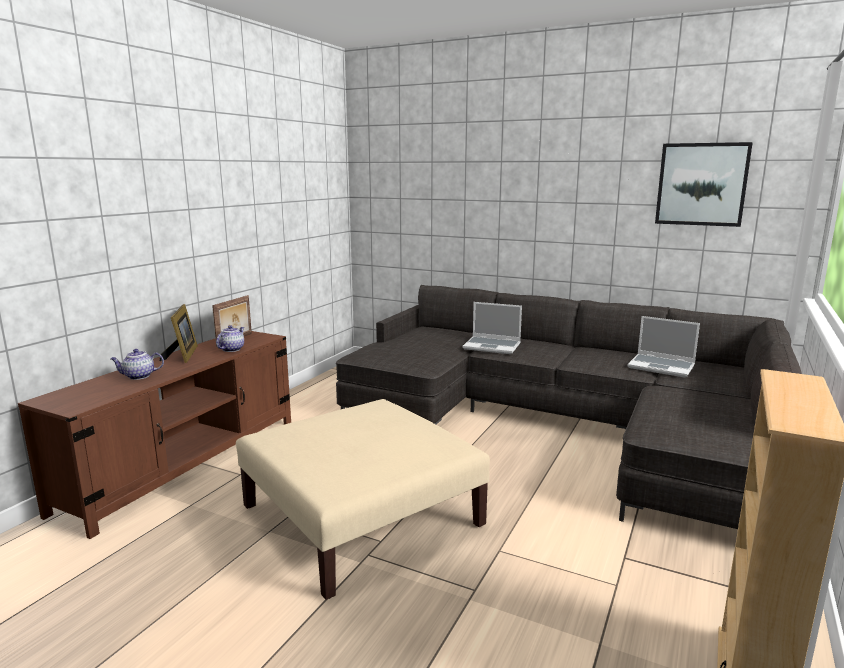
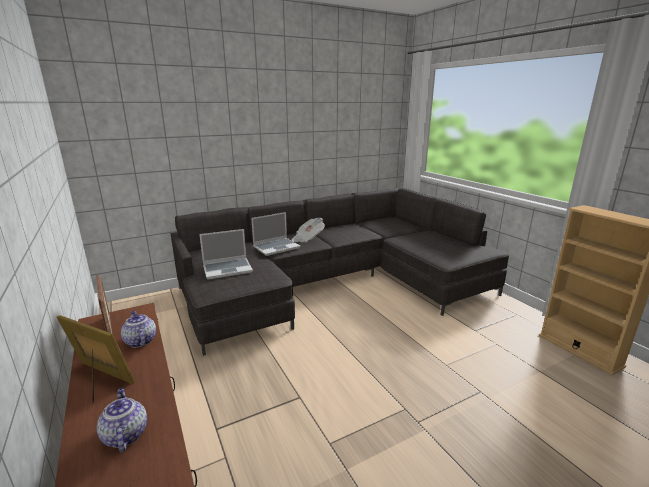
camera: 55 degrees left, 5 degrees up
(138, 376) = (125, 435): teapot -> teapot turned 135 degrees clockwise
(360, 515) = (364, 405): beige ottoman -> none
(545, 350) = (308, 238): none -> newspaper
(662, 367) = (371, 227): laptop -> laptop (228, 269)
(701, 184) = (356, 117): picture -> none

